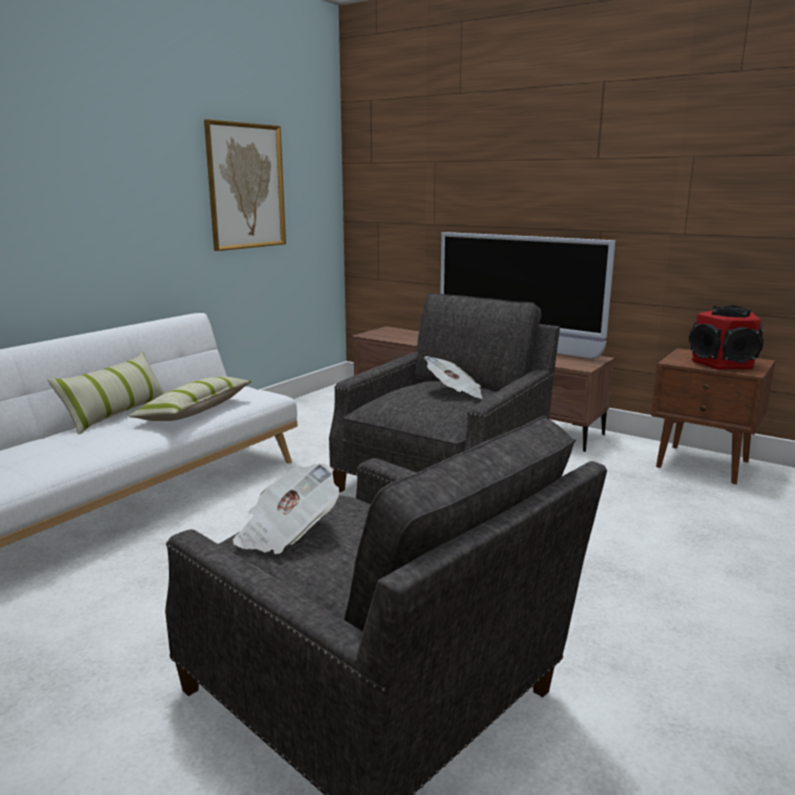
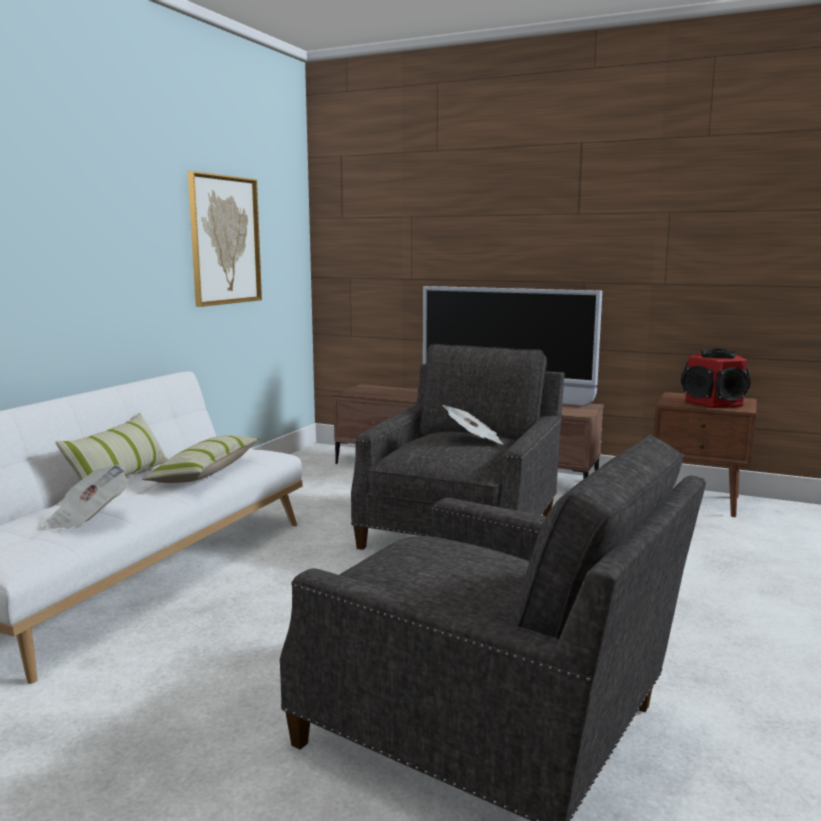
camera: 10 degrees left, 5 degrees down
(286, 533) = (396, 569): newspaper -> newspaper (88, 518)

